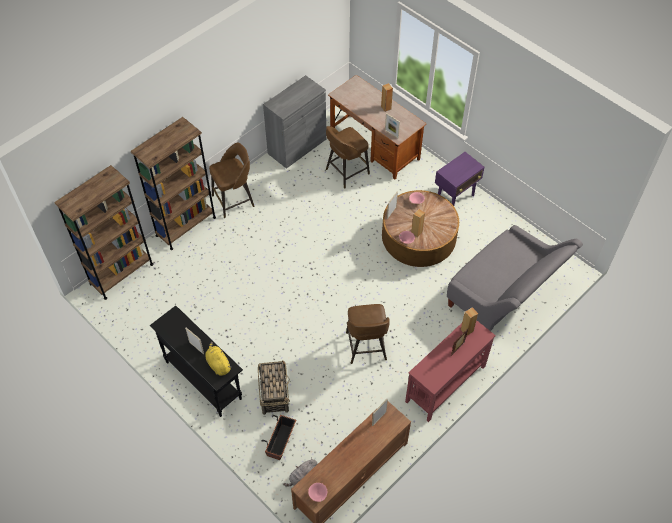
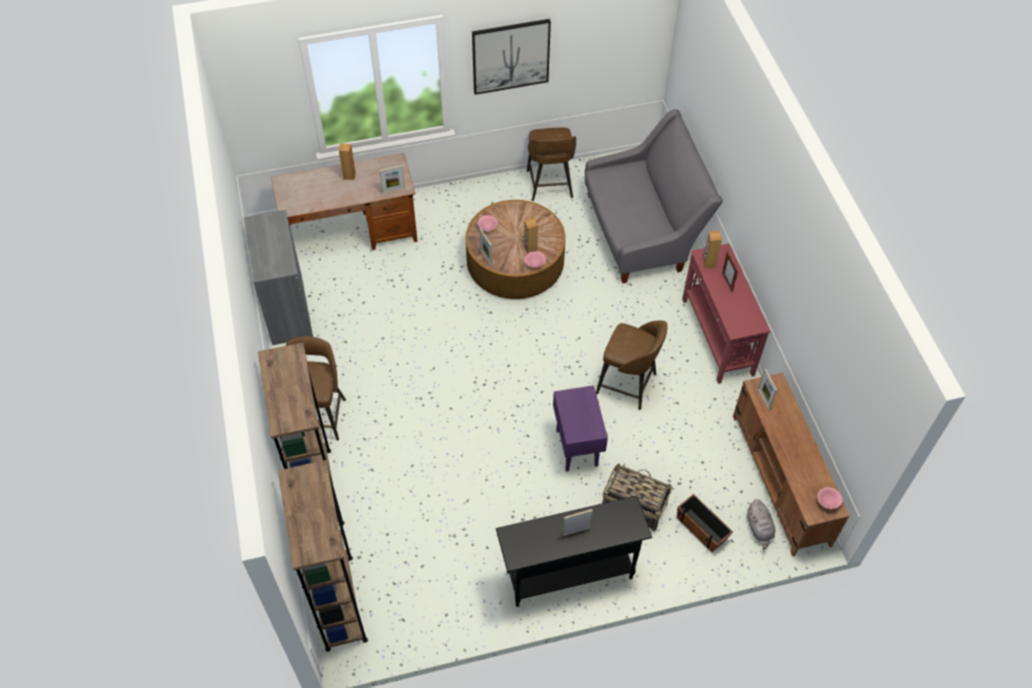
camera: 60 degrees left, 0 degrees up
(218, 364) = (615, 518): yellow plush toy -> none
(346, 172) = (368, 280): brown stool -> brown stool (549, 185)
(455, 197) = (485, 201): purple side table -> purple side table (577, 447)
(512, 116) = (510, 56): none -> picture

